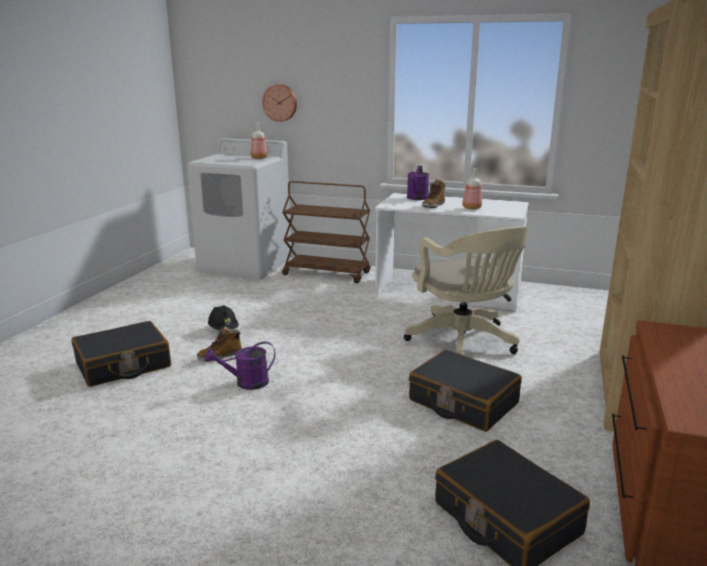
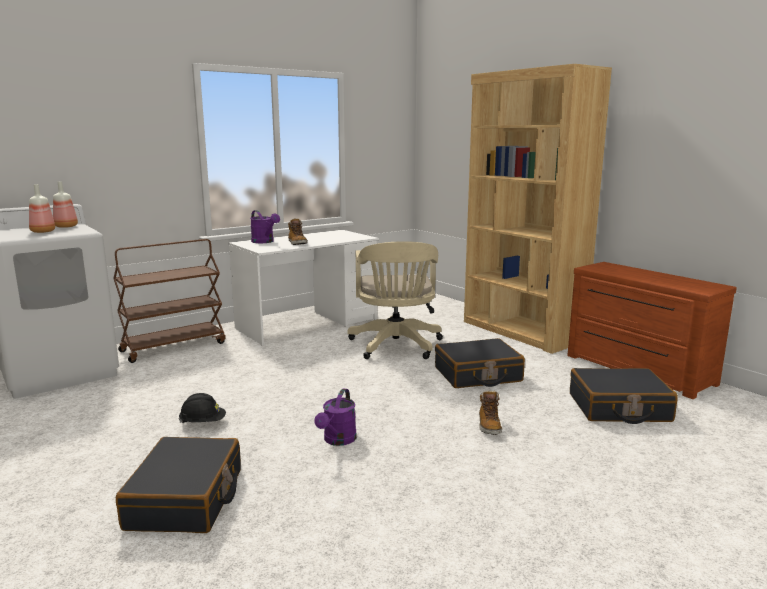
camera: 55 degrees left, 5 degrees down
(220, 356) = (261, 439): boot -> boot (489, 426)
(280, 102) = (61, 157): wall clock -> none
(464, 342) = (396, 347): beige office chair -> beige office chair turned 75 degrees clockwise
(471, 208) = (327, 239): bottle -> bottle (43, 232)

